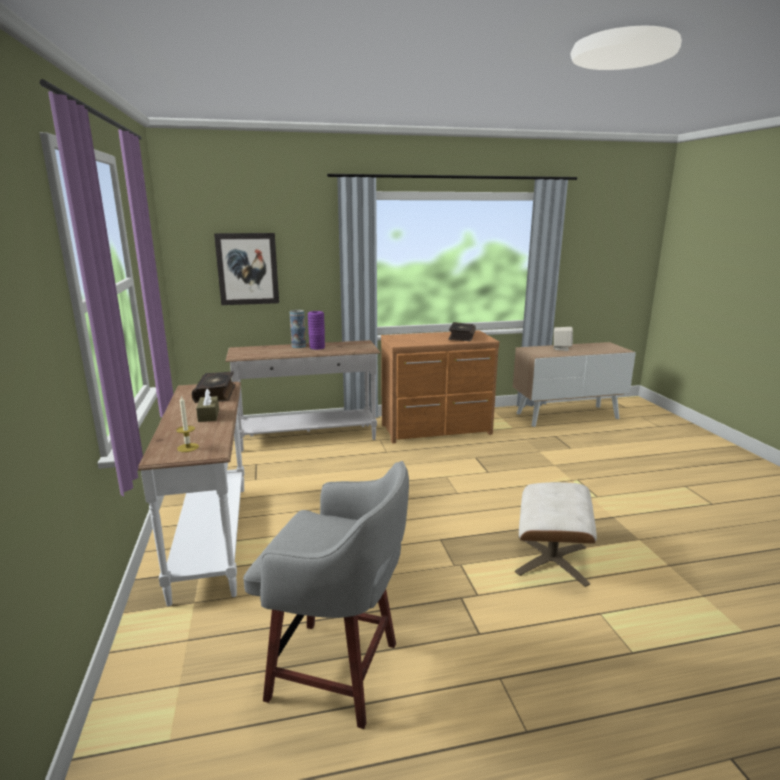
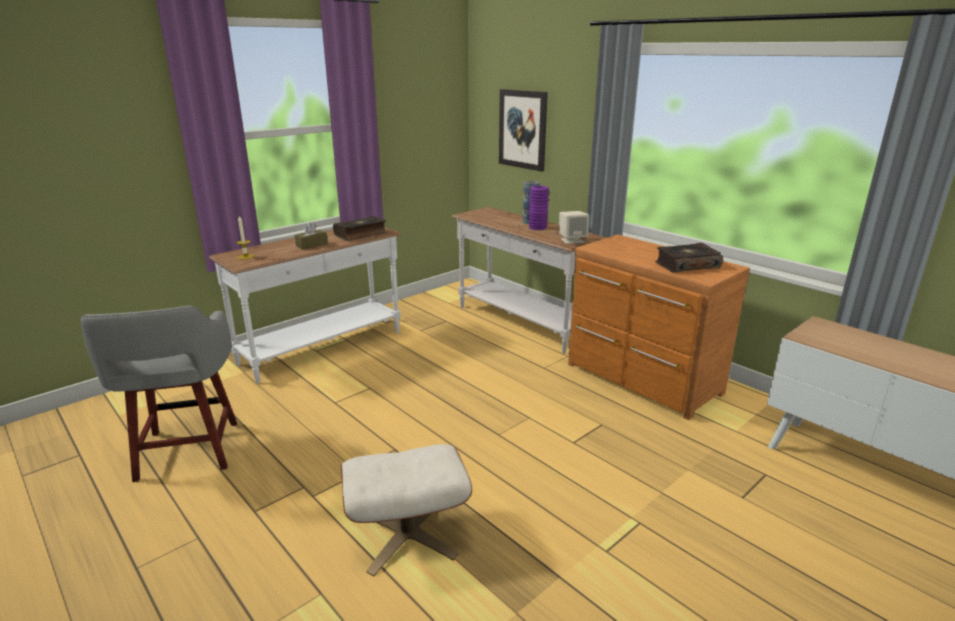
camera: 60 degrees right, 5 degrees up
(561, 348) = (884, 347): beige speaker -> beige speaker (572, 240)

